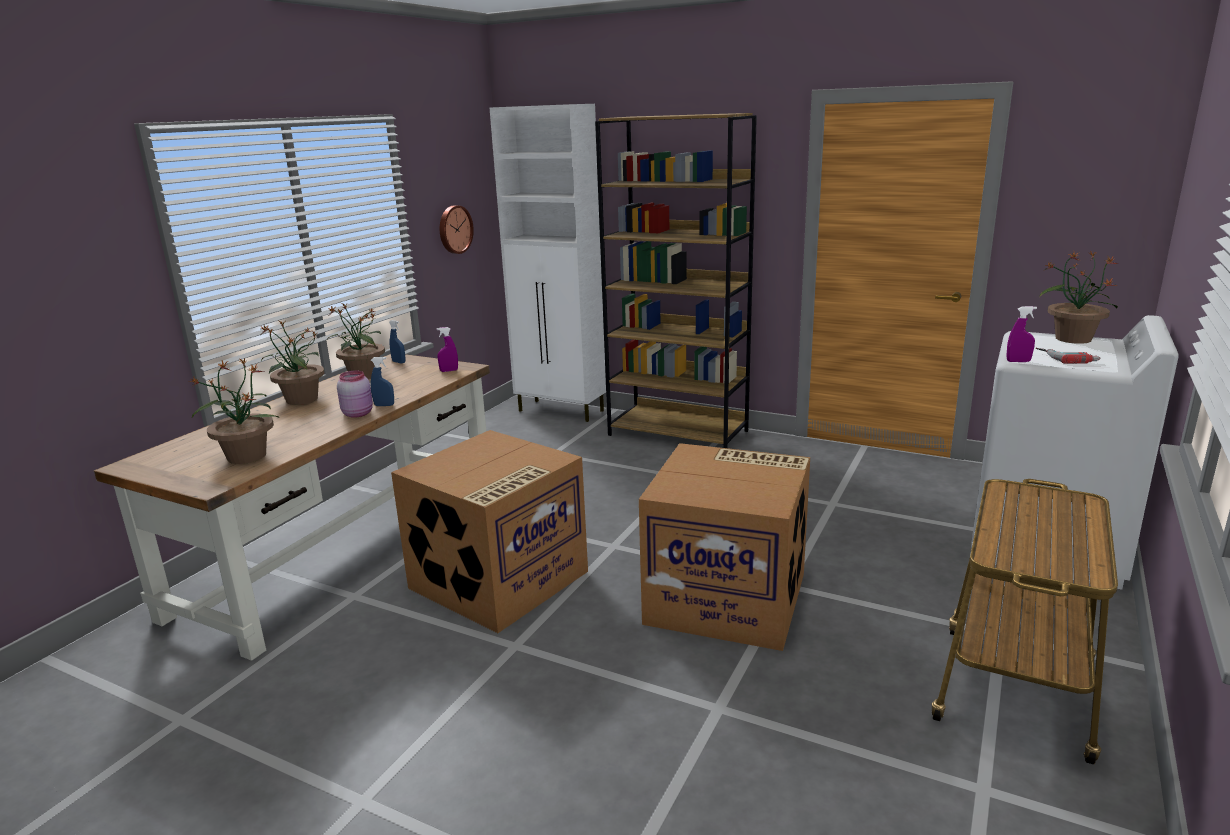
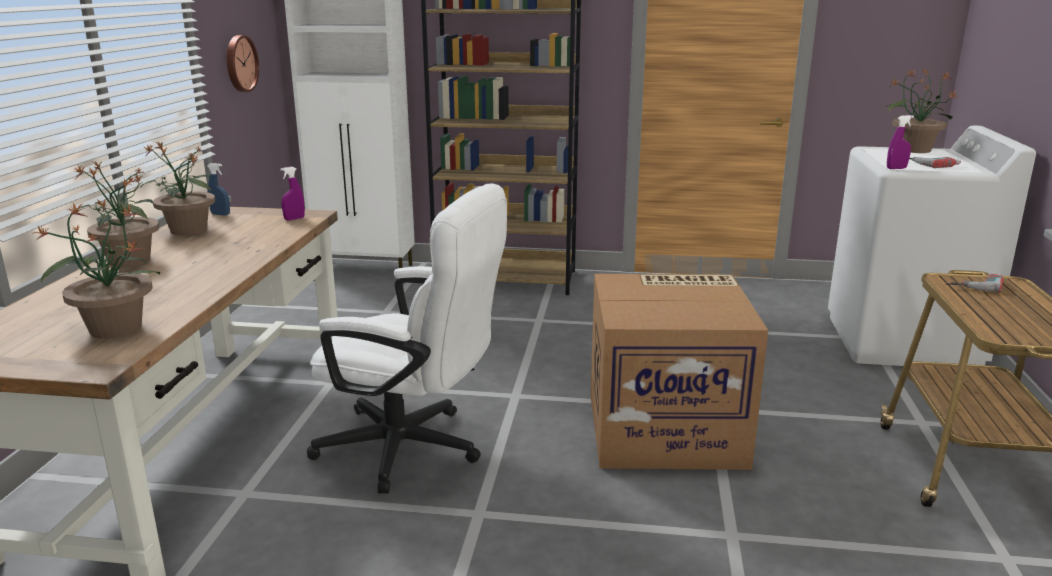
camera: 20 degrees left, 0 degrees up
(358, 413) = (224, 269): pink jar -> none
(384, 405) = (249, 258): blue spray bottle -> none
(499, 581) = (413, 449): cardboard box -> white office chair
(1034, 498) = (974, 285): none -> power drill

